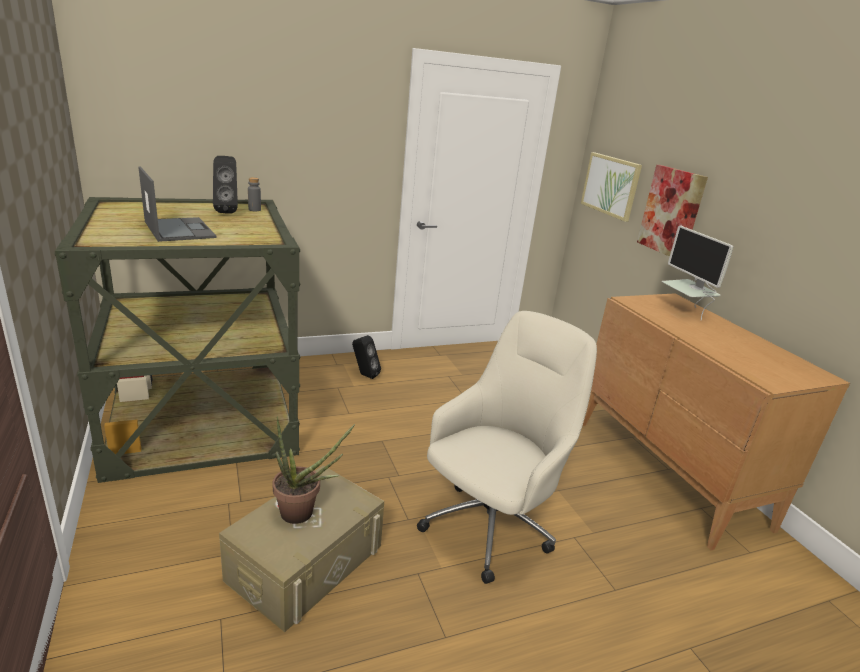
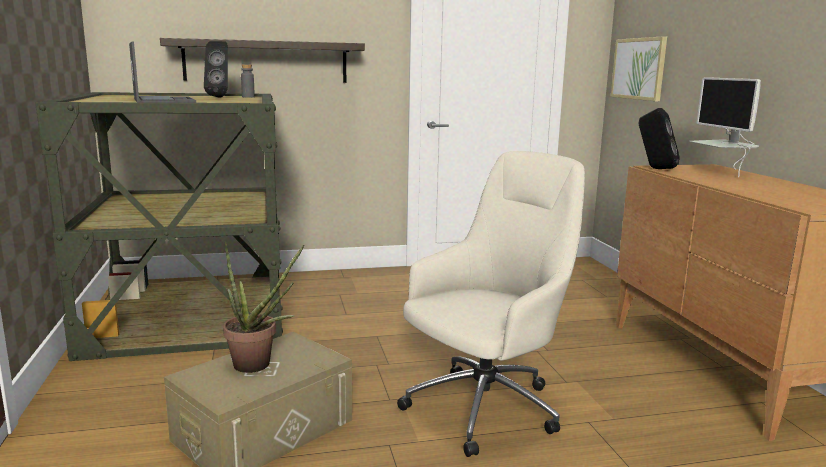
camera: 10 degrees right, 10 degrees down
(265, 163) = (266, 61): none -> shelf
(364, 375) = (371, 285): black speaker -> black speaker (655, 168)
(671, 212) = (701, 76): picture -> none

